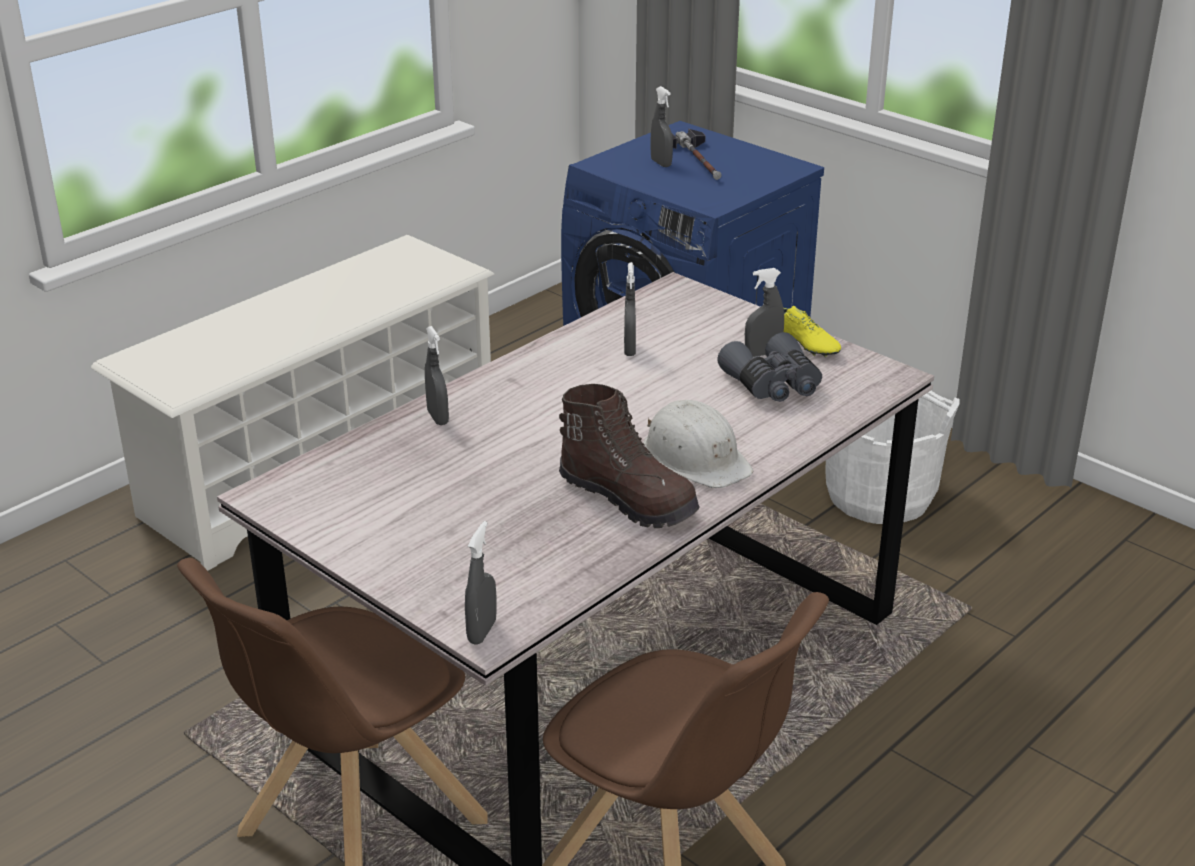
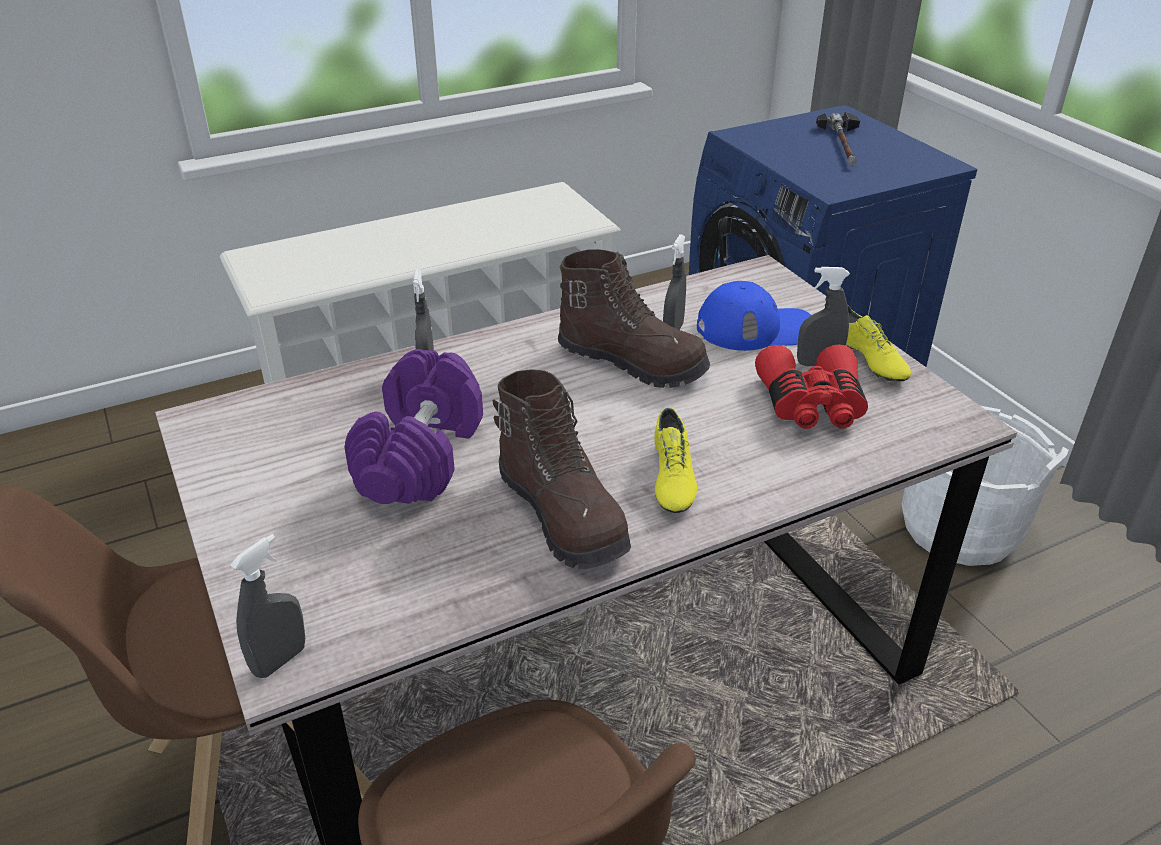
camera: 20 degrees right, 5 degrees up
(484, 482) = (420, 456): none -> purple dumbbell
(611, 379) = (633, 361): none -> brown boot
(661, 163) = (802, 142): grey spray bottle -> none
(695, 457) = (671, 478): white hard hat -> yellow shoe
(696, 334) = (754, 328): none -> blue cap
(773, 385) = (811, 405): grey binoculars -> red binoculars

